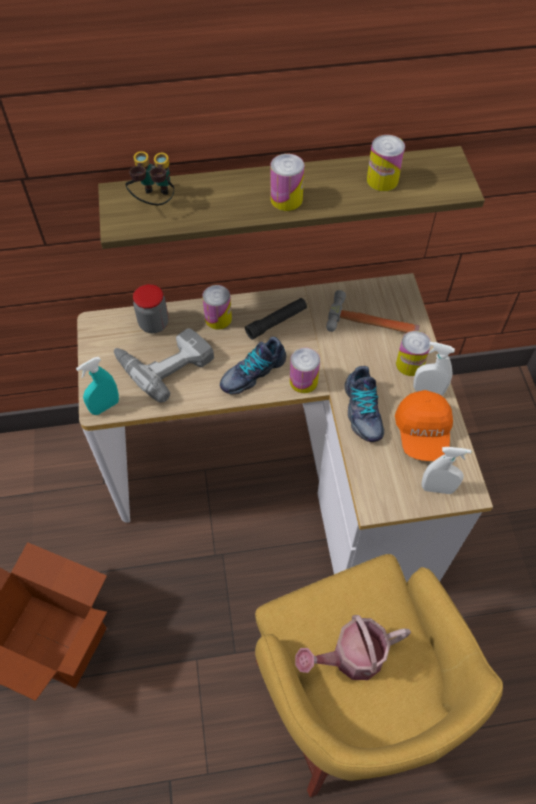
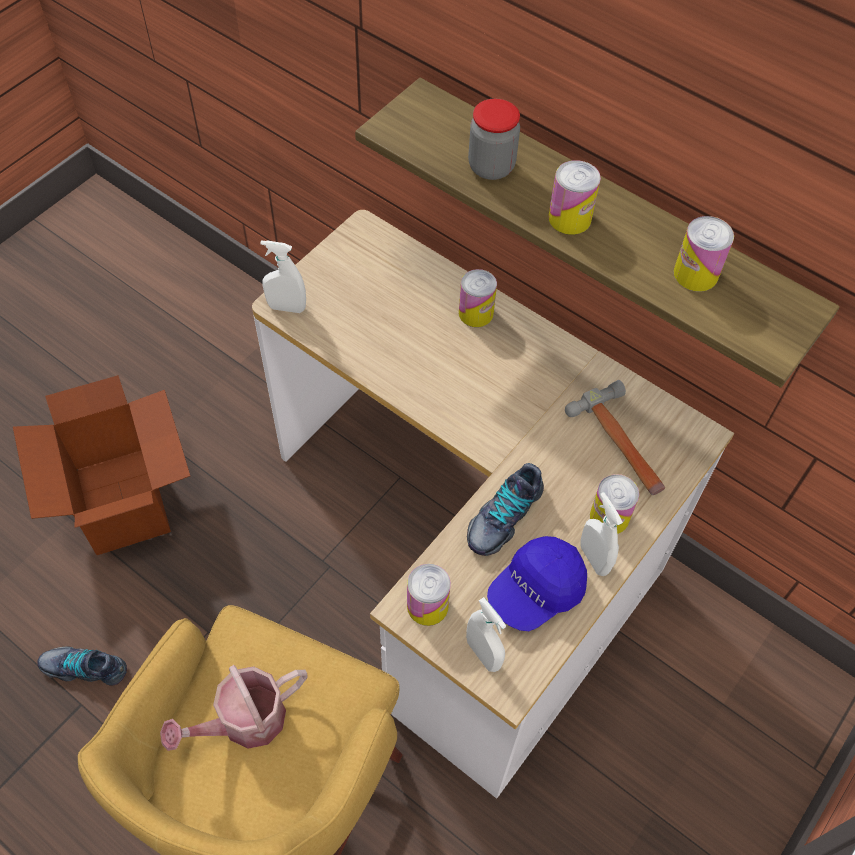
camera: 45 degrees right, 0 degrees up
(105, 406) = (287, 307): turquoise spray bottle -> white spray bottle
(154, 202) = (445, 129): binoculars -> none
(154, 324) = (413, 270): jar -> jar (491, 167)
(164, 362) = (380, 312): power drill -> none
(252, 372) = (445, 388): shoe -> shoe (85, 667)
(276, 322) = (526, 362): black flashlight -> none
(303, 381) = (482, 438): can -> can (427, 606)
(350, 657) = (244, 722): watering can -> watering can turned 60 degrees counterclockwise
(422, 433) = (536, 591): orange cap -> blue cap

